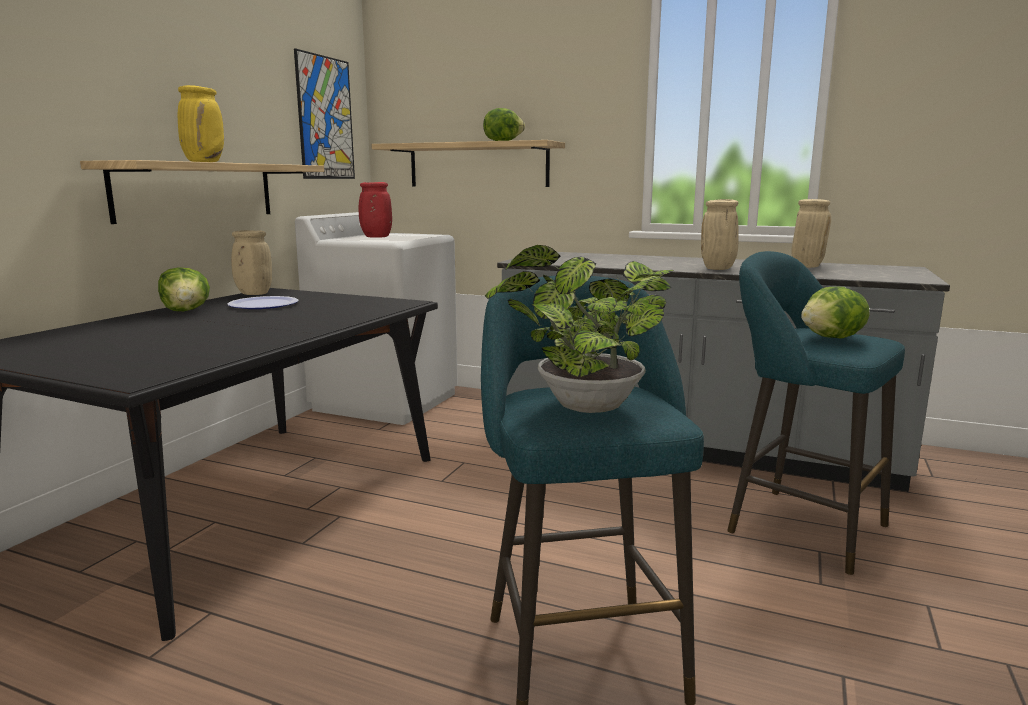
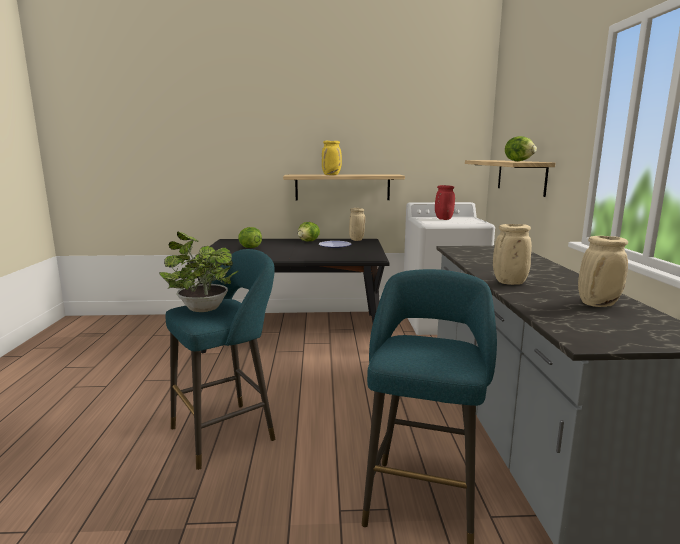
camera: 65 degrees right, 0 degrees up
(325, 118) = (445, 145): picture -> none
(832, 338) = (422, 350): lettuce -> lettuce (249, 248)

